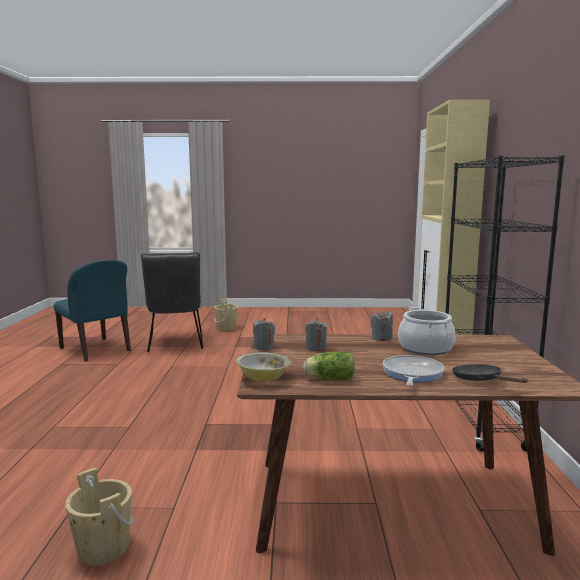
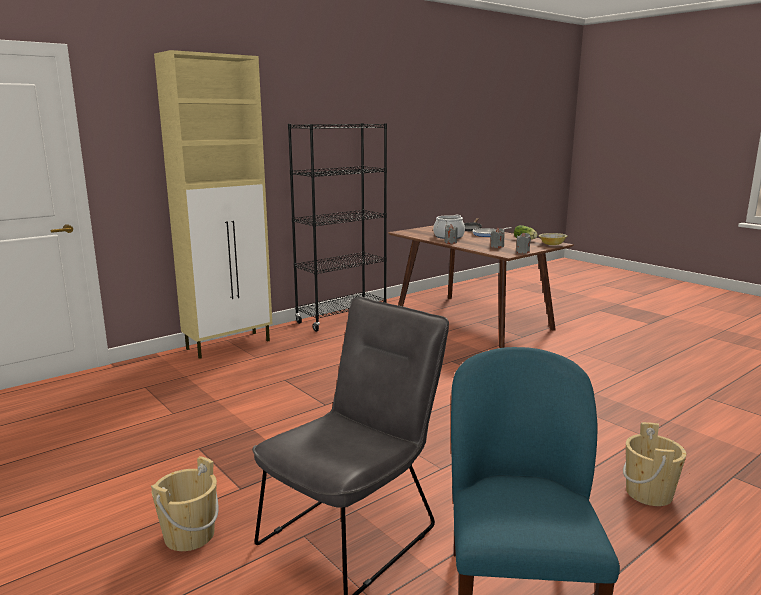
camera: 130 degrees left, 5 degrees up
(103, 548) = (626, 352): beige bucket -> beige bucket (649, 493)

